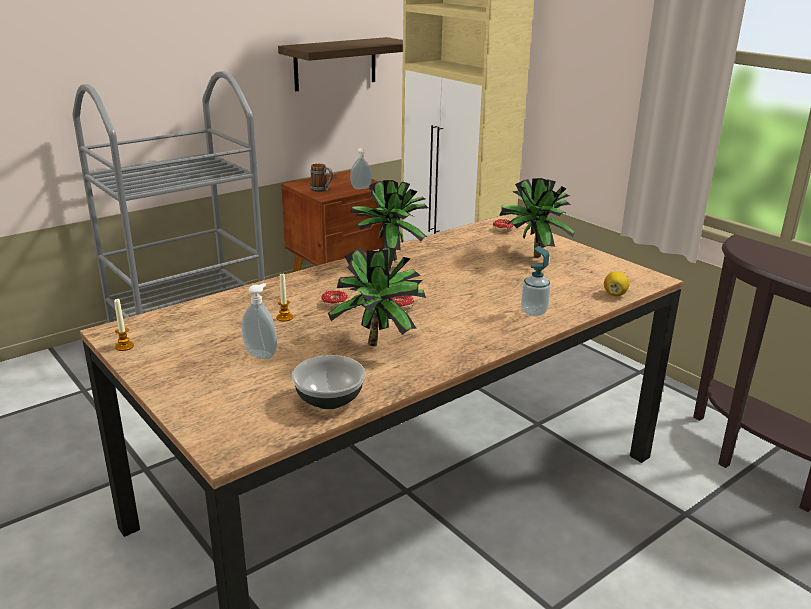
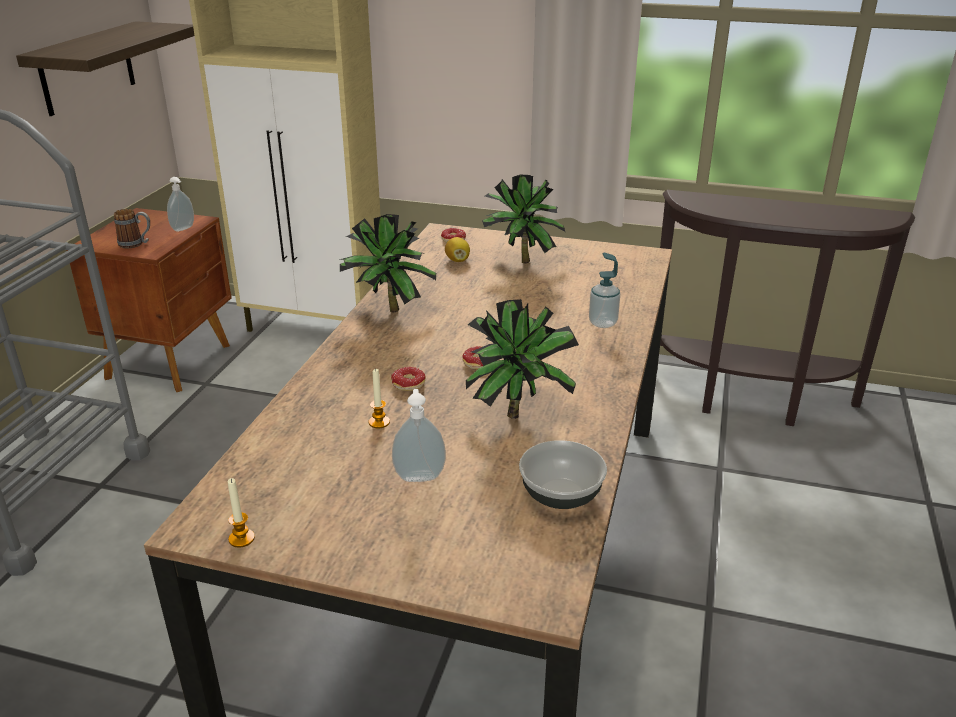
camera: 35 degrees left, 5 degrees up
(614, 294) = (641, 281): lemon -> lemon (457, 260)

